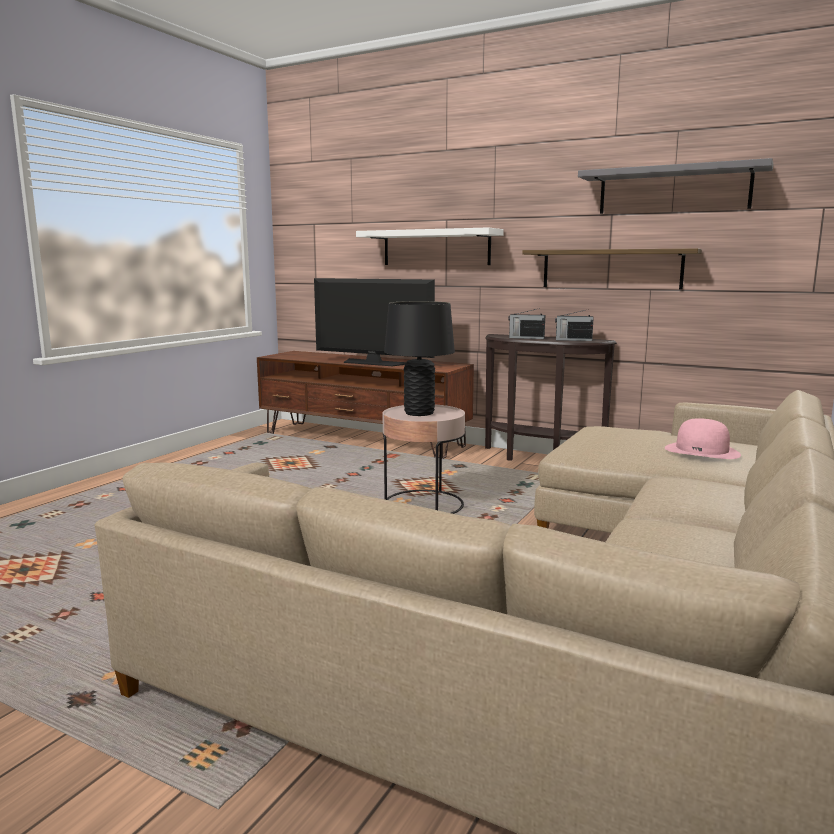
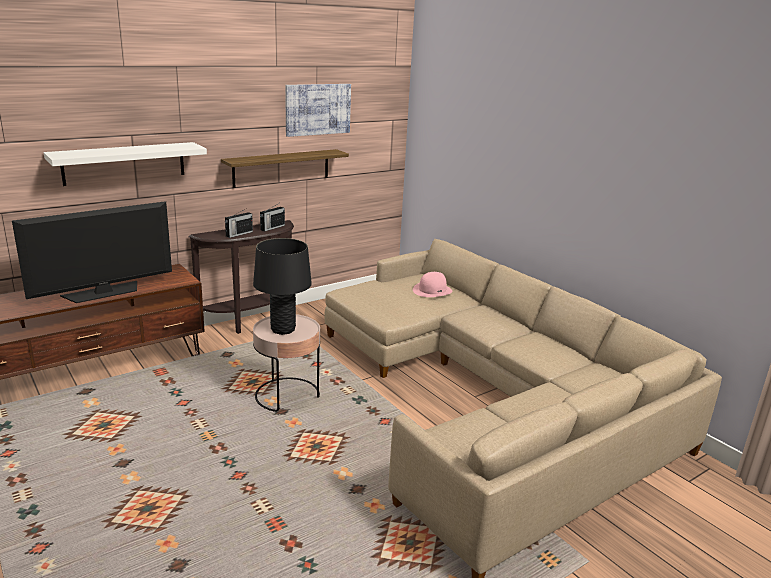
camera: 65 degrees left, 10 degrees up
(673, 190) = (318, 109): grey shelf -> picture

